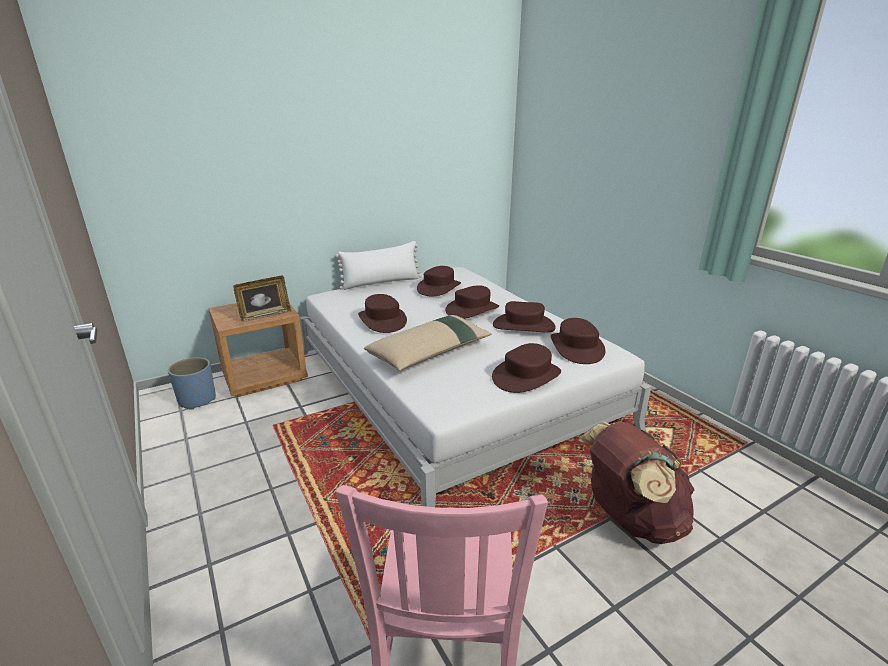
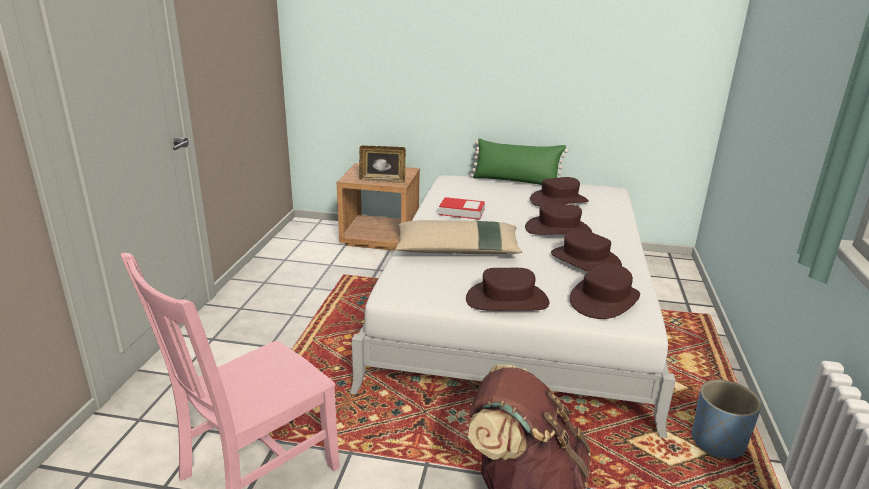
camera: 40 degrees right, 0 degrees up
(197, 400) = (319, 237): blue planter -> blue planter (717, 442)
(381, 283) = (516, 181): white pillow -> green pillow
(382, 320) = (461, 212): brown hat -> book

